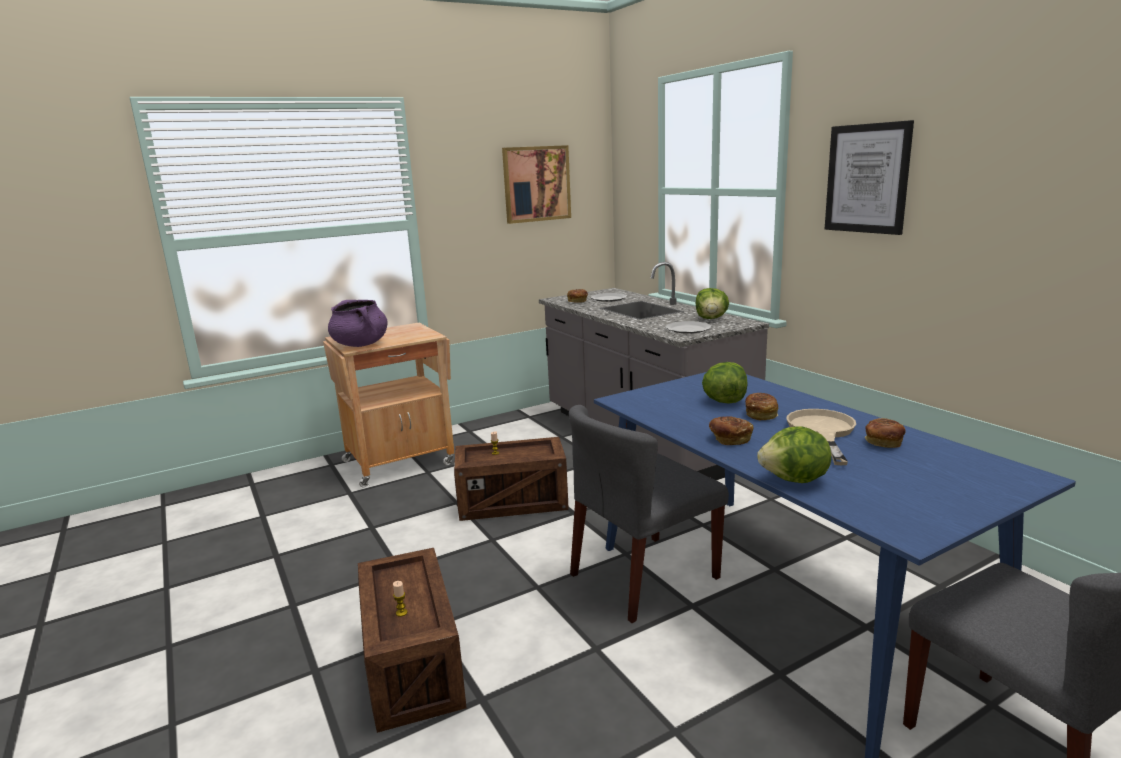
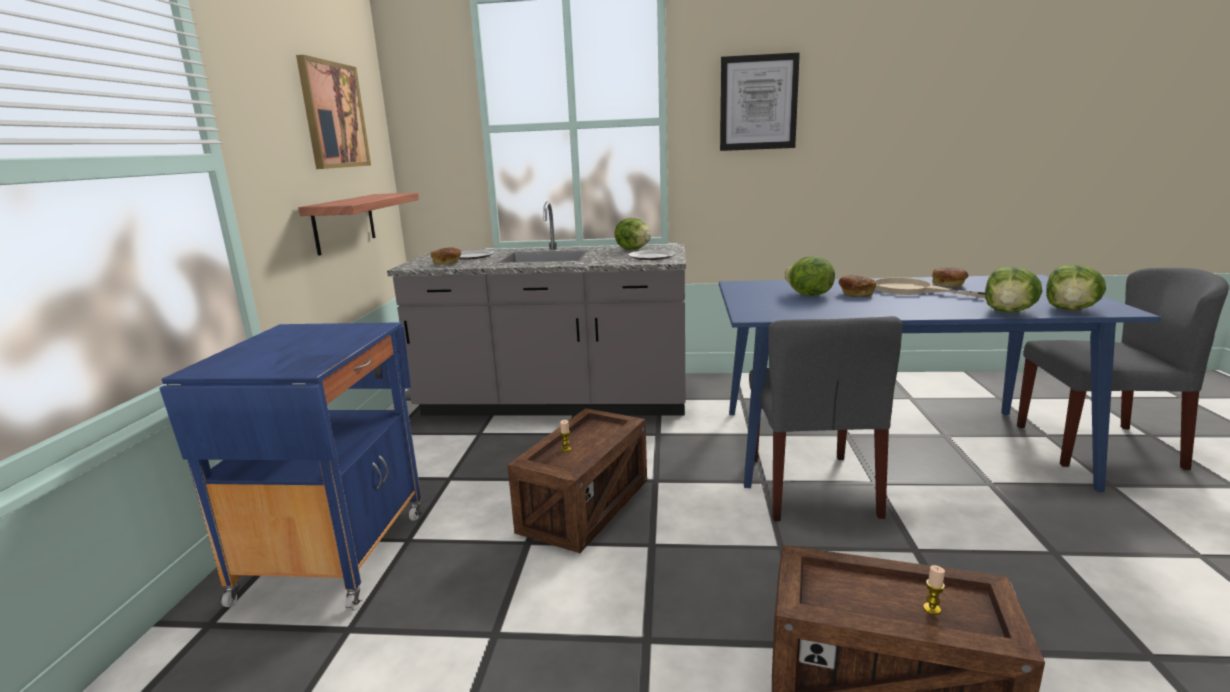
camera: 55 degrees left, 0 degrees up
(361, 345) = (298, 362): purple cooking pot -> none
(400, 462) = (336, 553): brown cart -> blue cart
(532, 260) = (344, 223): none -> shelf
(729, 439) = (903, 309): bread -> none
(861, 508) = (1070, 310): none -> lettuce

